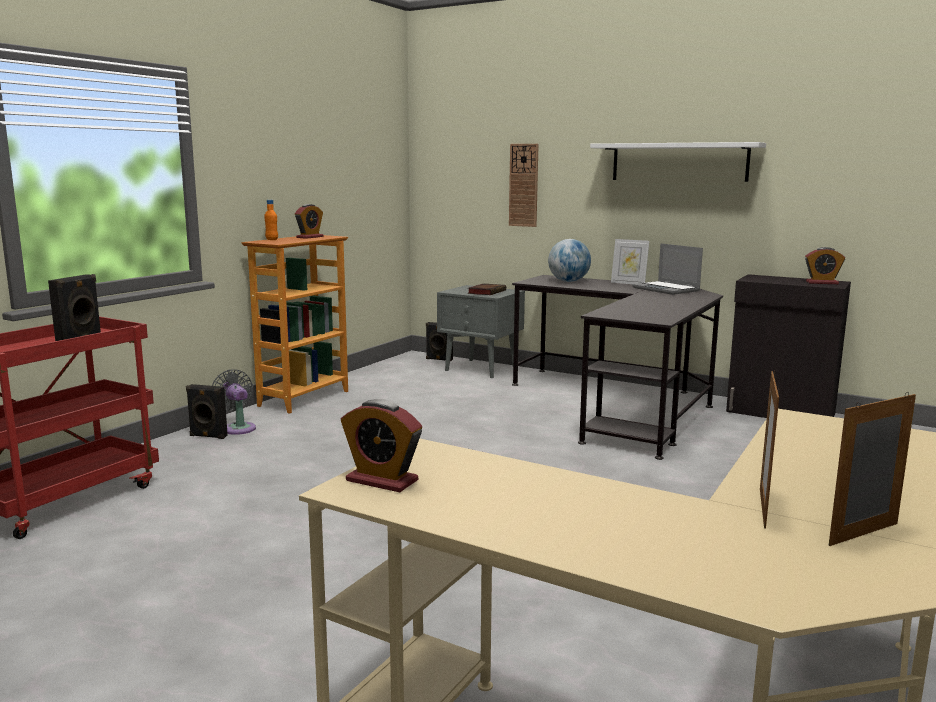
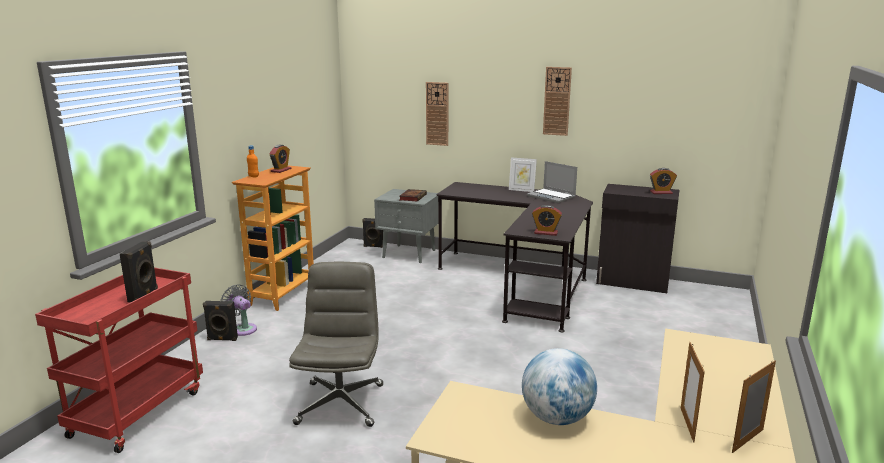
camera: 10 degrees left, 5 degrees up
(322, 512) = (340, 403): none -> grey office chair
(382, 480) = (452, 426): alarm clock -> alarm clock (546, 233)
(568, 281) = (477, 190): globe -> globe (557, 418)
(679, 162) = (557, 101): white shelf -> wall clock

